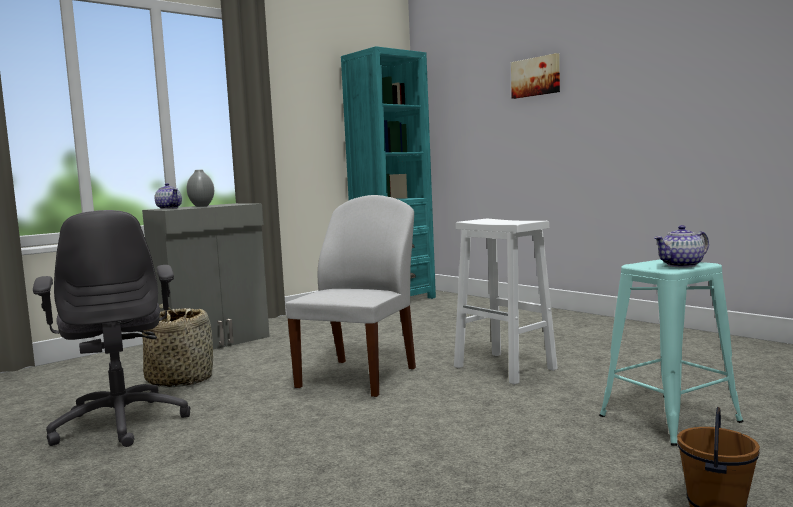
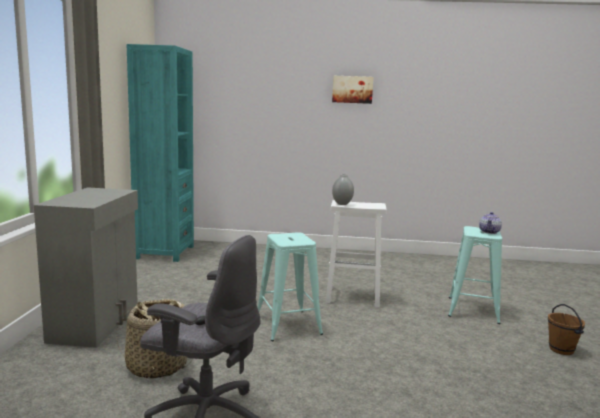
camera: 45 degrees left, 5 degrees up
(169, 208) = (65, 201): teapot -> none
(202, 206) = (87, 196): grey vase -> grey vase (342, 204)
(359, 377) = (288, 325): white chair -> turquoise stool
(536, 76) = (283, 87): picture -> picture (352, 89)

